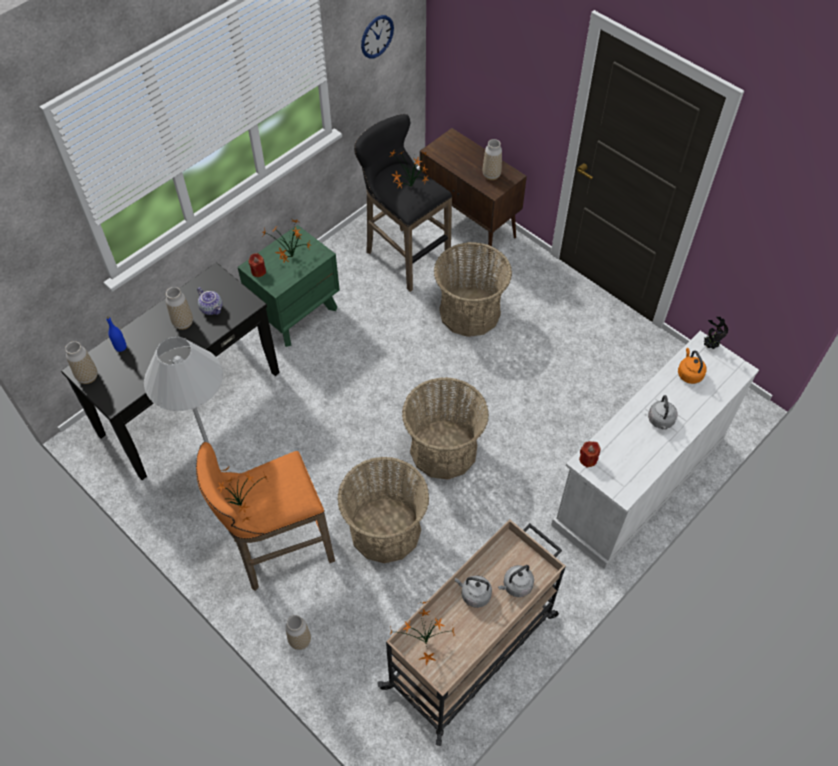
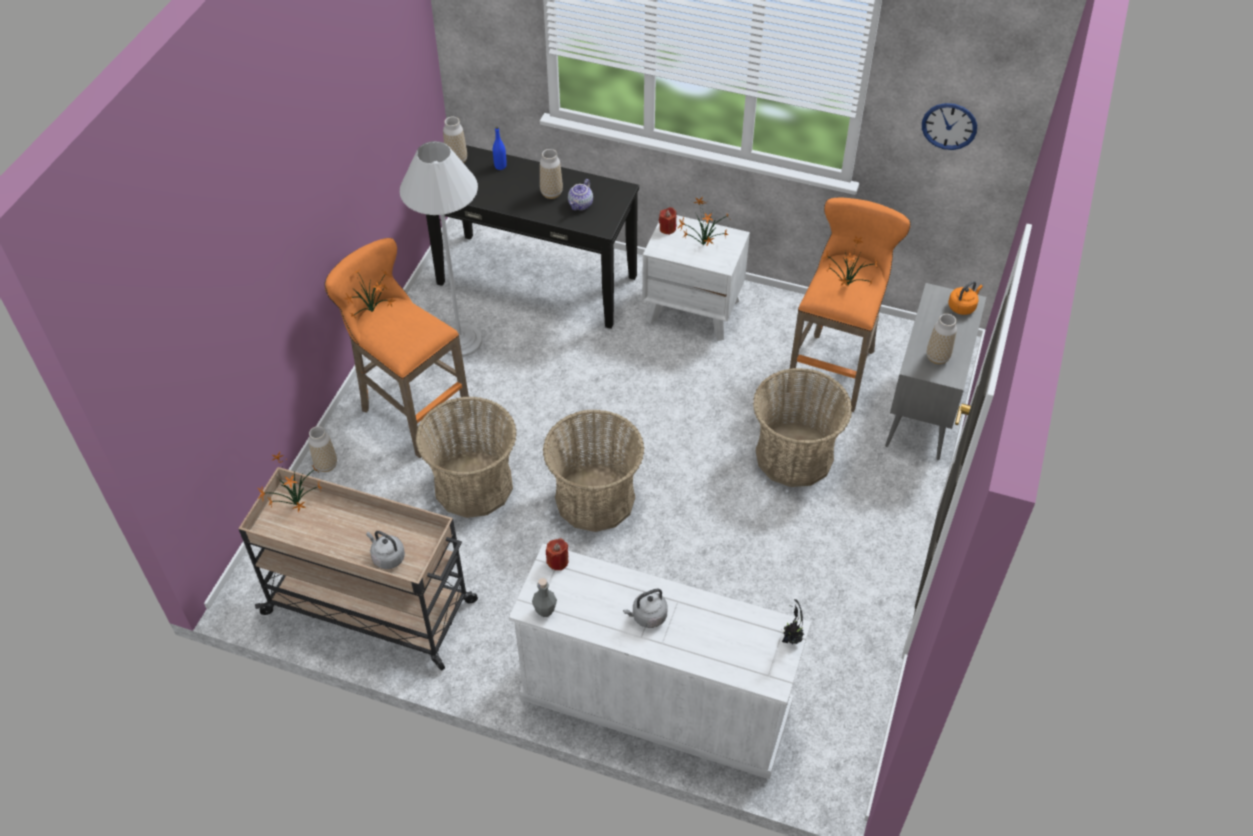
camera: 65 degrees right, 5 degrees down
(296, 313) = (693, 310): green nightstand -> white nightstand
(403, 255) = (833, 367): black stool -> orange stool
(469, 225) = (923, 410): brown cabinet -> grey cabinet
(474, 594) = (363, 525): grey kettle -> none
(630, 484) = (545, 610): none -> grey bottle
(689, 373) = (735, 627): orange kettle -> orange kettle (962, 306)

